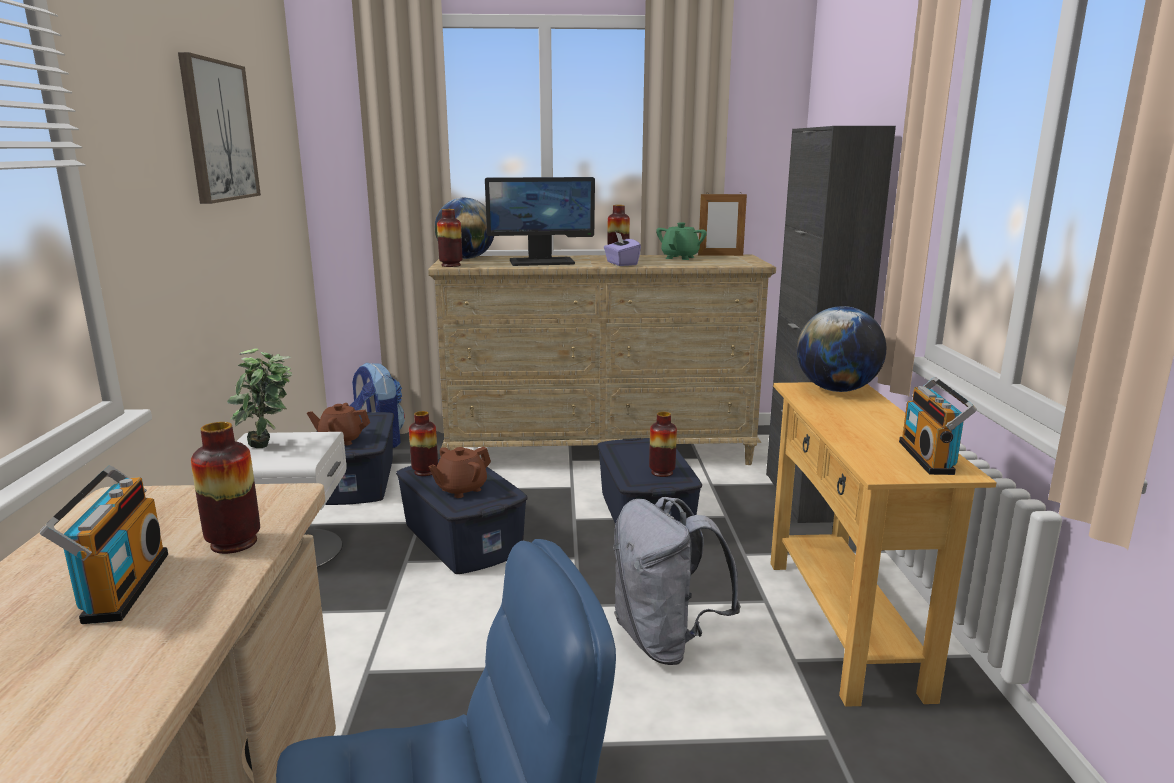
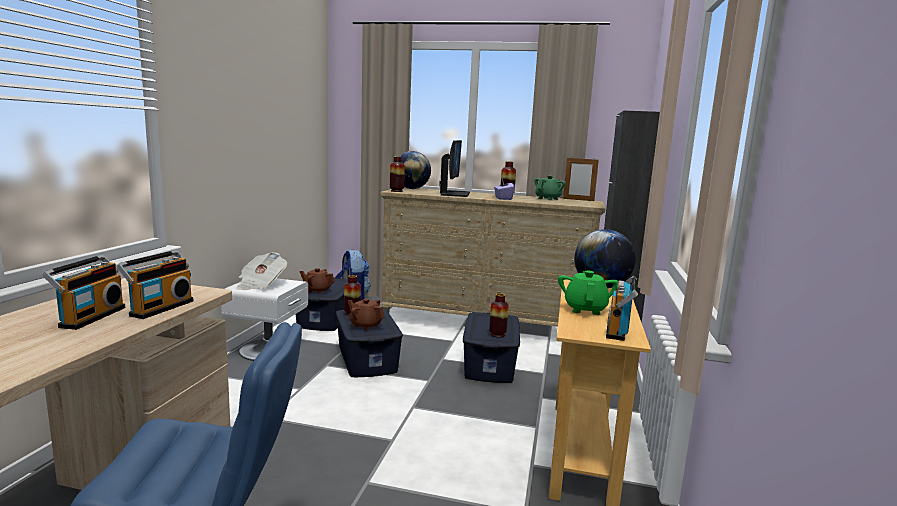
camera: 15 degrees right, 5 degrees down
(218, 131) = (263, 102): picture -> none
(234, 543) = (160, 308): vase -> radio
(269, 448) = (260, 284): potted plant -> newspaper
(461, 489) = (365, 325): brown teapot -> brown teapot turned 60 degrees clockwise
(542, 262) = (454, 194): monitor -> monitor turned 90 degrees counterclockwise
(665, 641) = (454, 437): grey backpack -> none
(856, 431) = (585, 309): none -> green teapot

